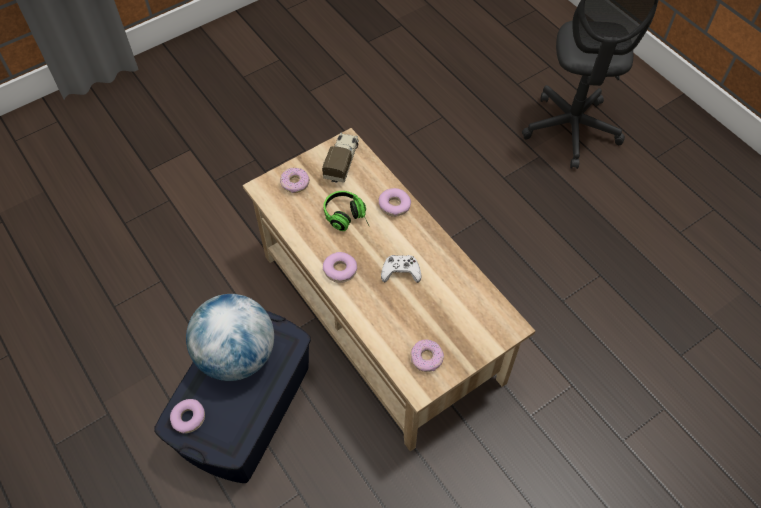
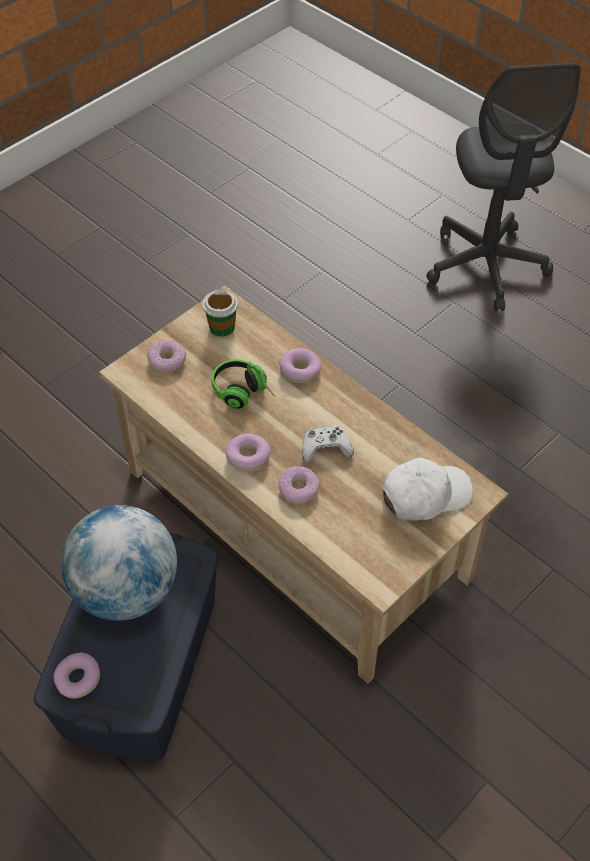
camera: 10 degrees left, 5 degrees down
(342, 162) = (222, 327): toy truck -> cup
(426, 358) = (381, 546): donut -> donut (299, 489)
(469, 322) = (425, 495): none -> white cap

